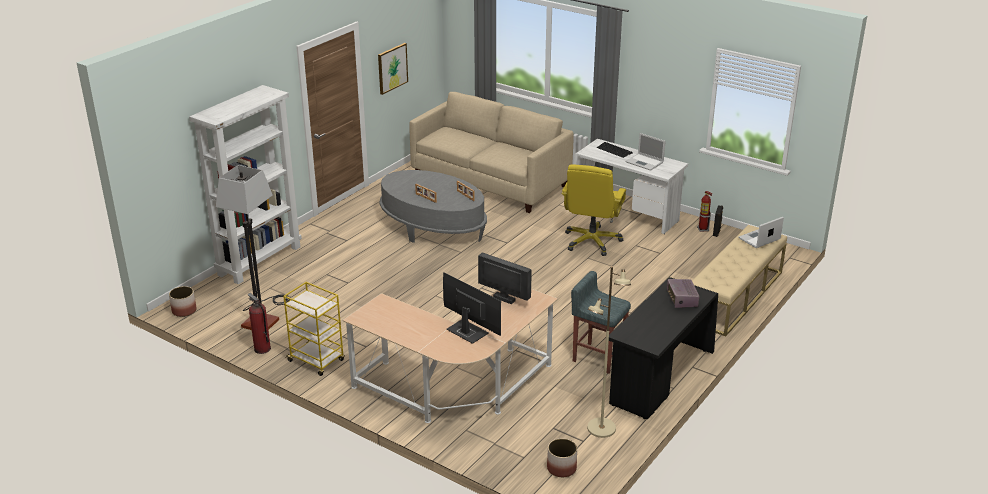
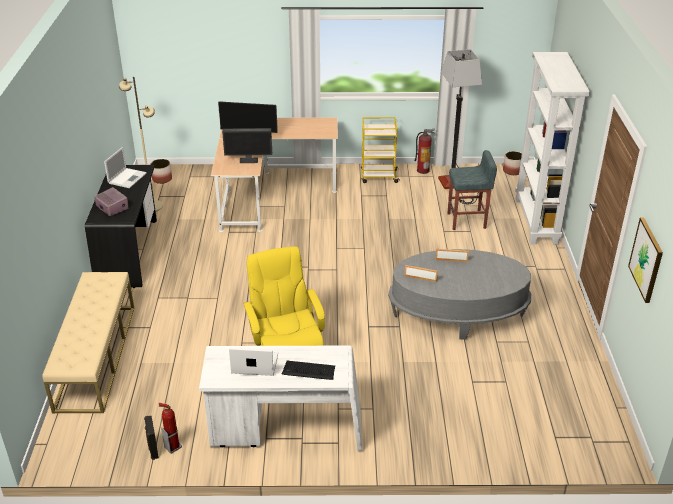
camera: 145 degrees right, 5 degrees up
(490, 181) = (490, 411): beige sofa -> none
(598, 357) = (188, 249): grey stool -> grey stool (467, 221)
(758, 239) = (74, 350): laptop -> laptop (127, 178)

